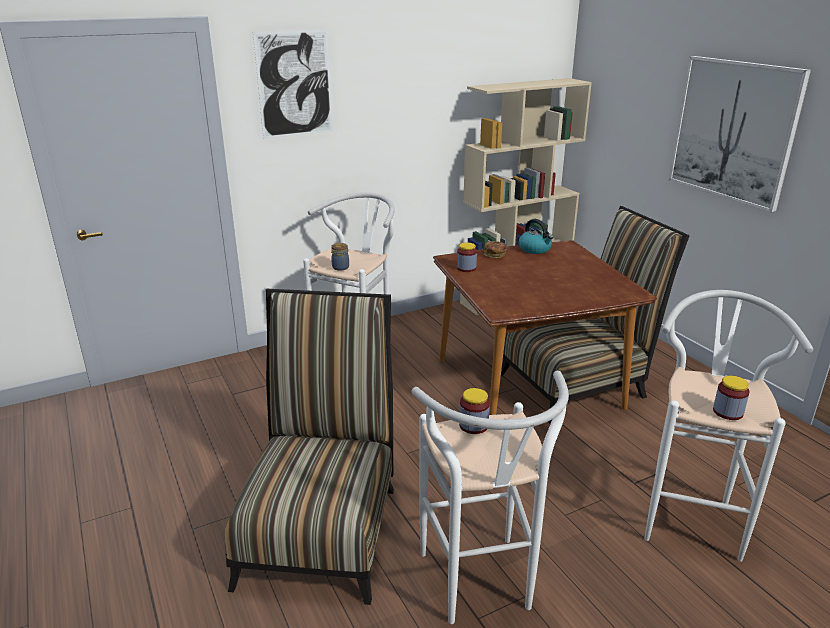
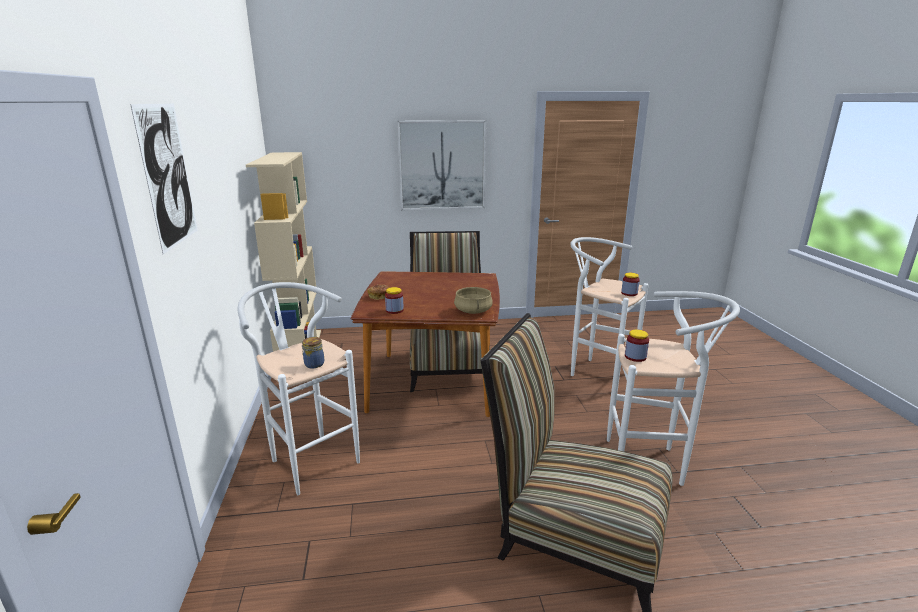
camera: 70 degrees left, 5 degrees down
(504, 304) = (473, 311): none -> beige cooking pot
(535, 249) = (384, 283): kettle -> none

